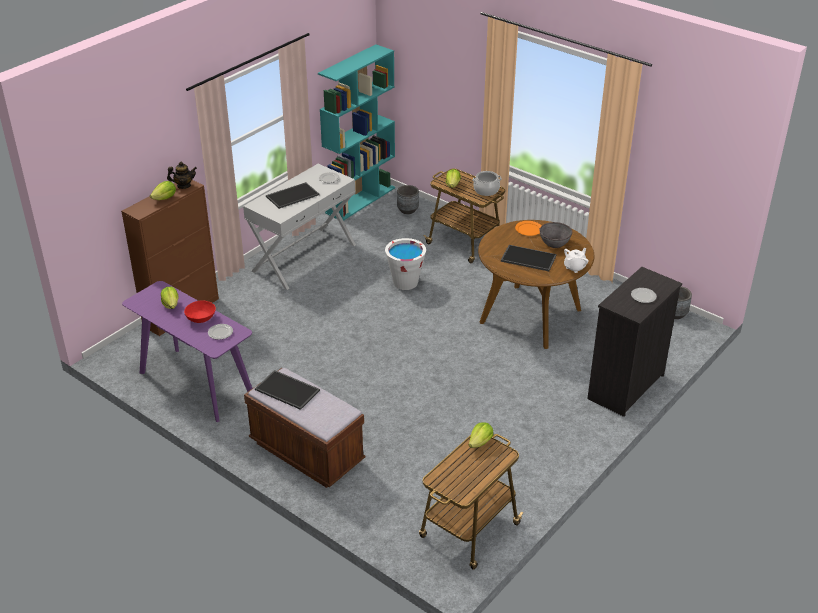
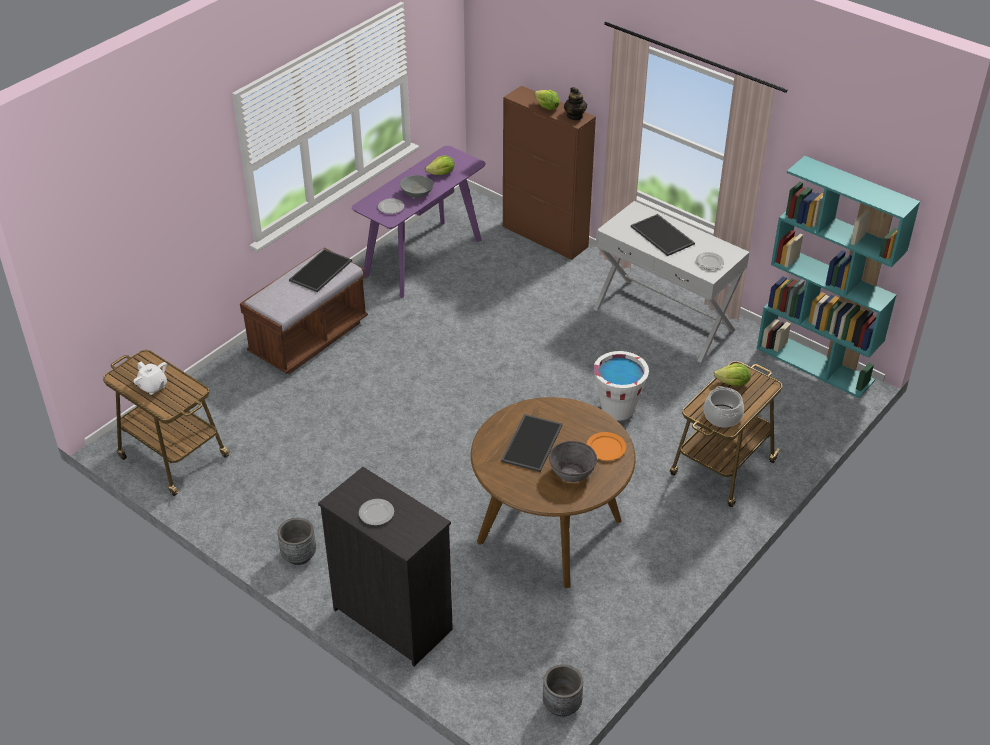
camera: 90 degrees right, 5 degrees up
(201, 318) = (416, 194): red bowl -> grey bowl
(407, 210) = (799, 411): grey planter -> grey planter (299, 555)
(480, 442) = (190, 392): lettuce -> none
(575, 267) = (510, 489): white teapot -> white teapot (153, 386)

